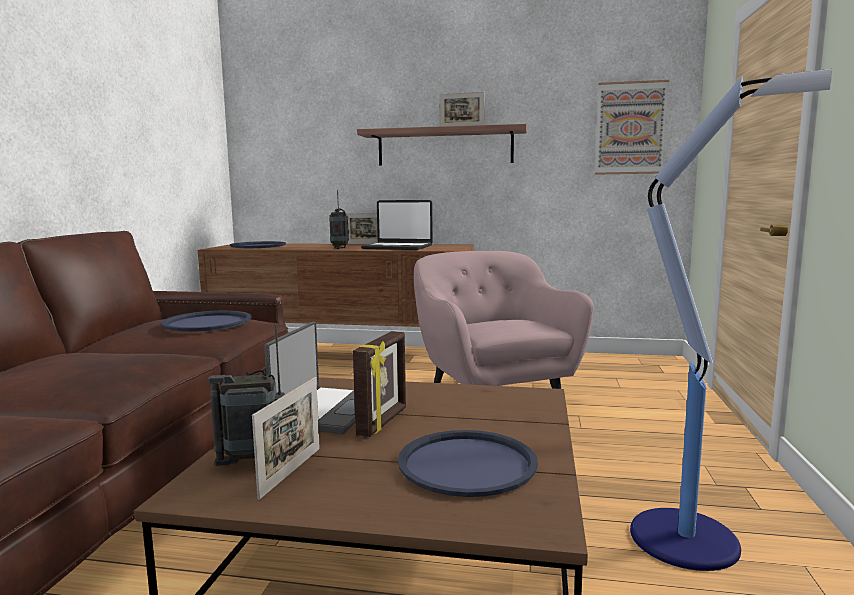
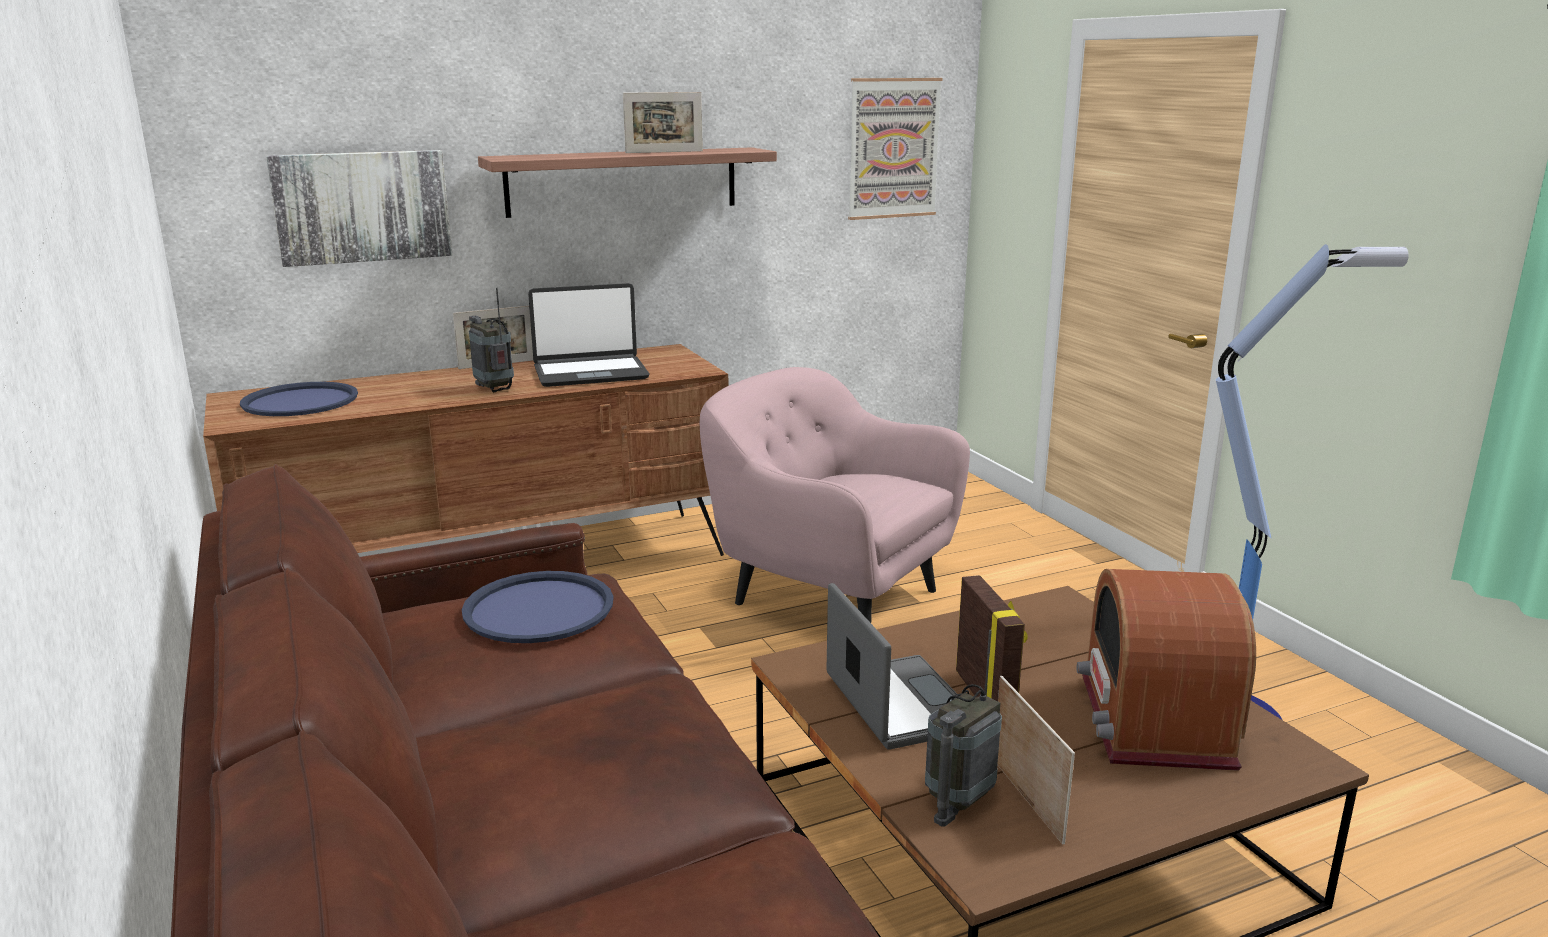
camera: 35 degrees left, 10 degrees up
(310, 157) = (362, 207): none -> picture
(467, 464) = (1153, 721): blue tray -> radio

